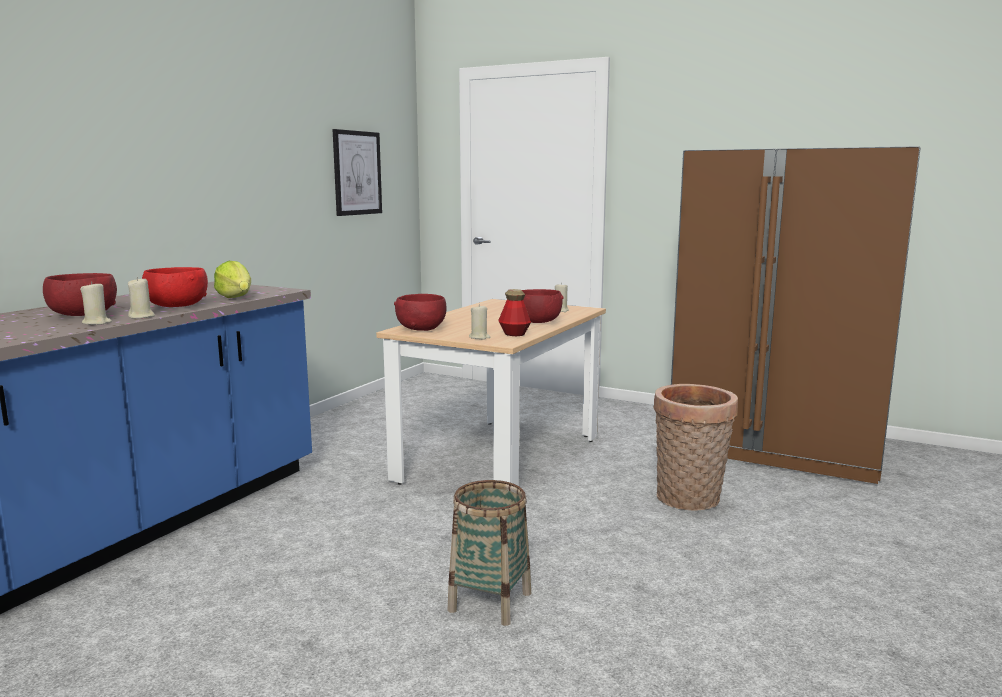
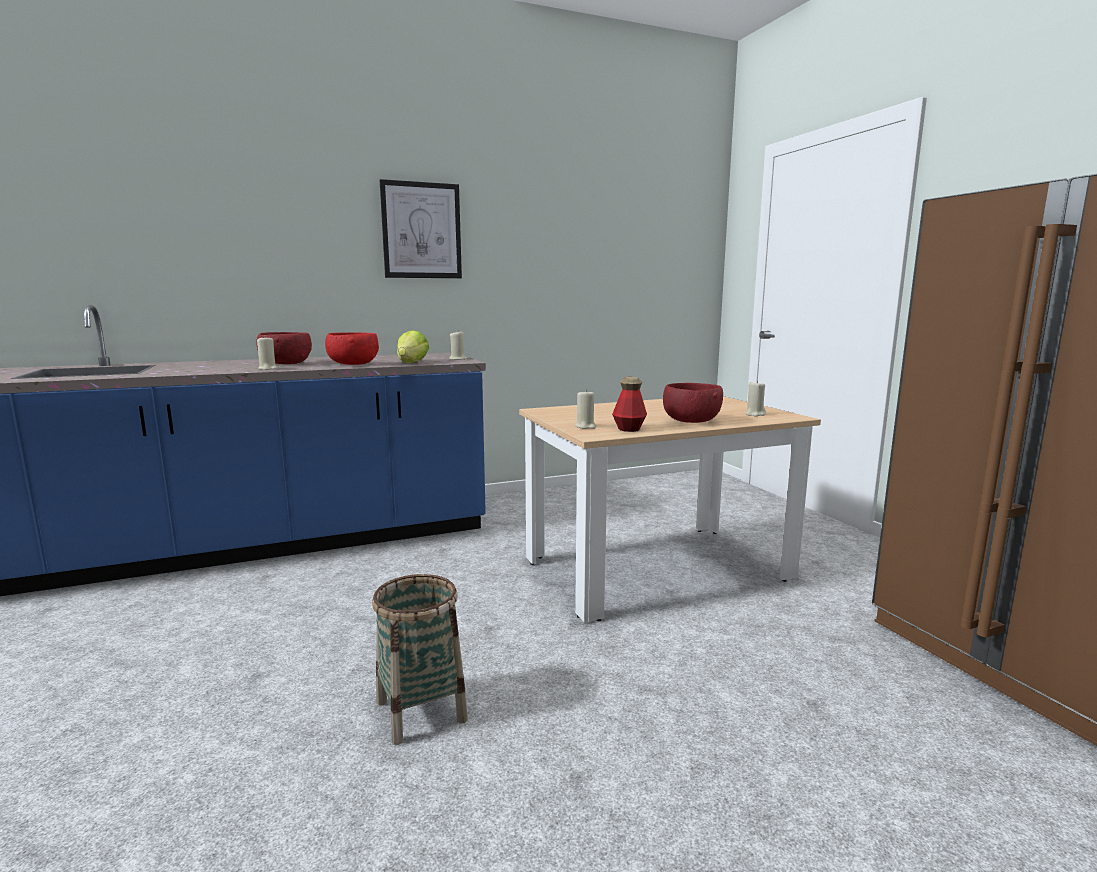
camera: 40 degrees right, 0 degrees up
(141, 316) = (305, 368): beige candle -> beige candle (458, 359)
(357, 173) = (635, 262): picture -> picture (421, 231)
(421, 329) = (561, 411): red bowl -> none
(689, 500) = (808, 698): basket -> none

